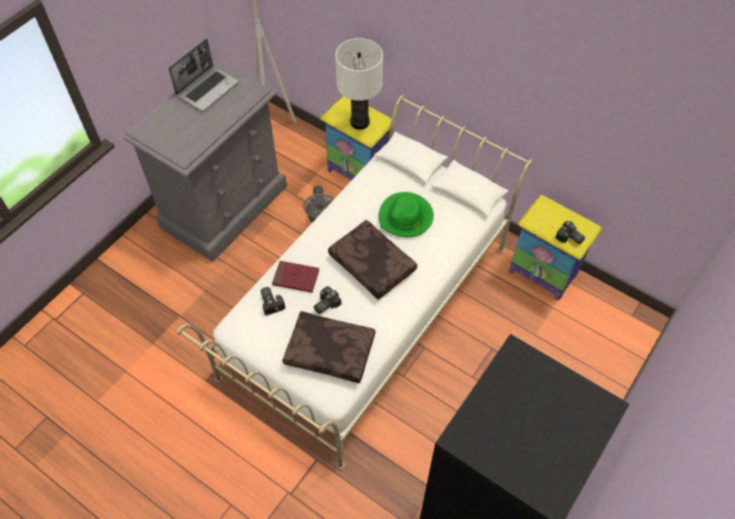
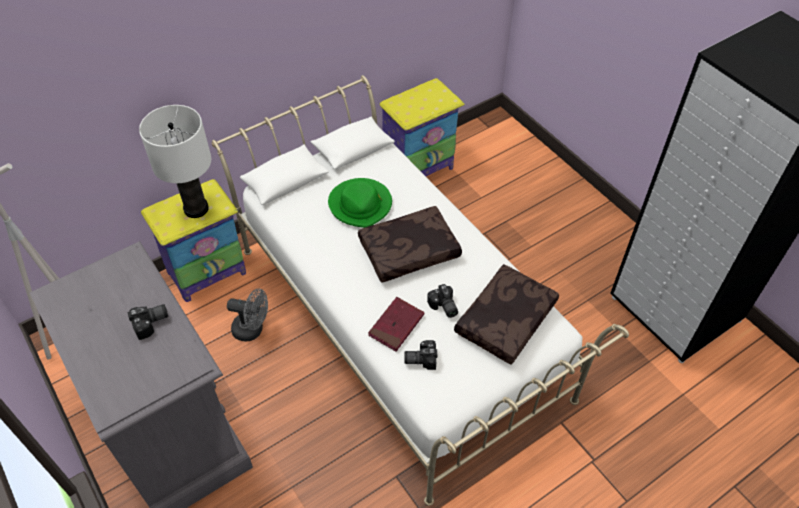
camera: 70 degrees left, 5 degrees down
(207, 88) = (82, 311): laptop -> none
(569, 238) = (440, 101): camera -> camera (151, 324)

